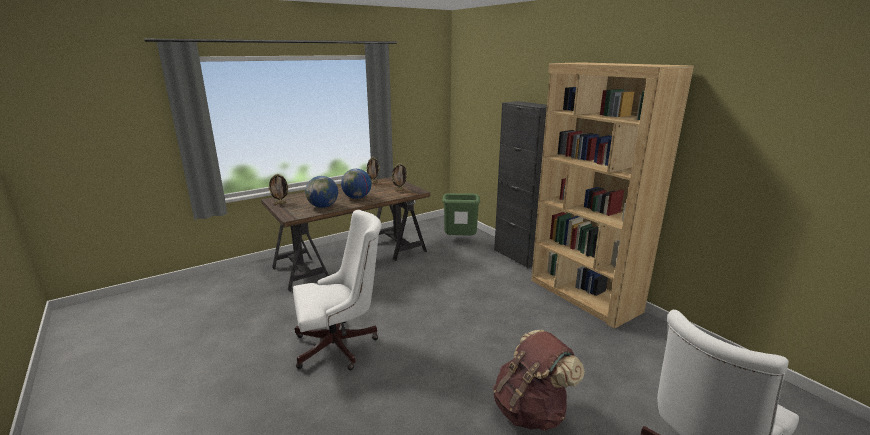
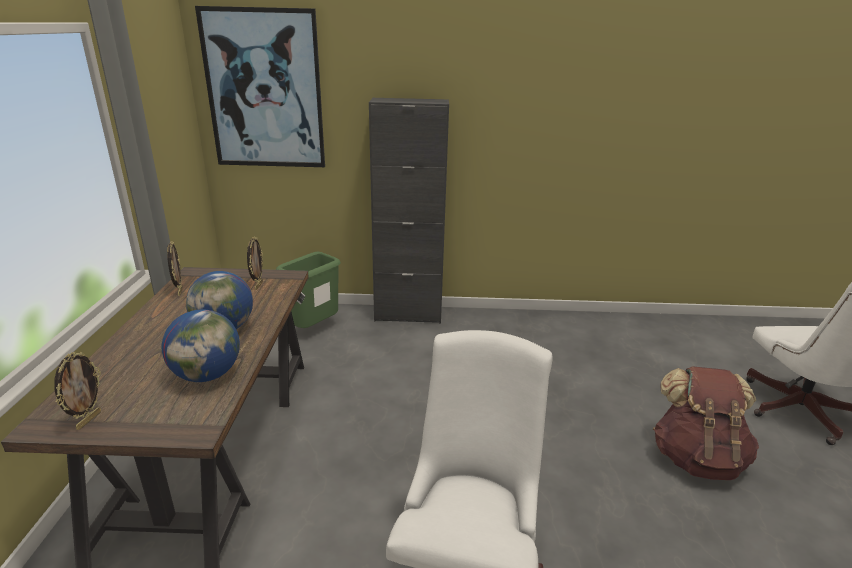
camera: 55 degrees left, 5 degrees up
(475, 93) = (264, 90): none -> picture
(583, 296) = (528, 324): brown bookcase -> none

